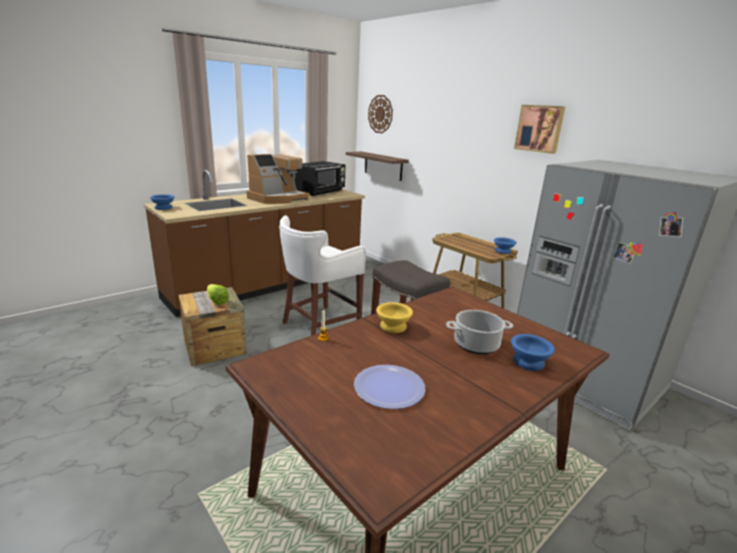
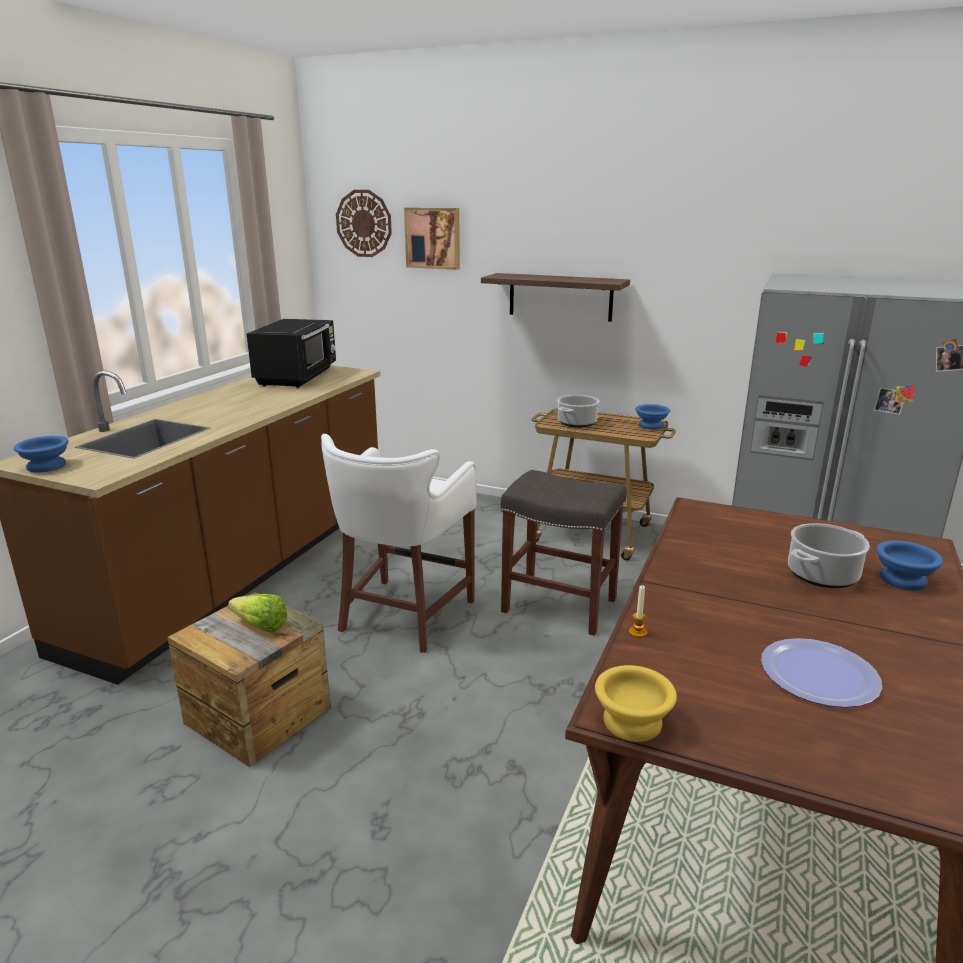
camera: 25 degrees left, 0 degrees up
(278, 199) = (246, 403): coffee machine -> none
(383, 166) = (381, 313): shelf -> shelf (560, 297)
(392, 327) = (697, 583): yellow bowl -> yellow bowl (632, 724)
(458, 242) = (577, 423): none -> cooking pot
(539, 128) = (674, 233): picture -> picture (433, 238)

